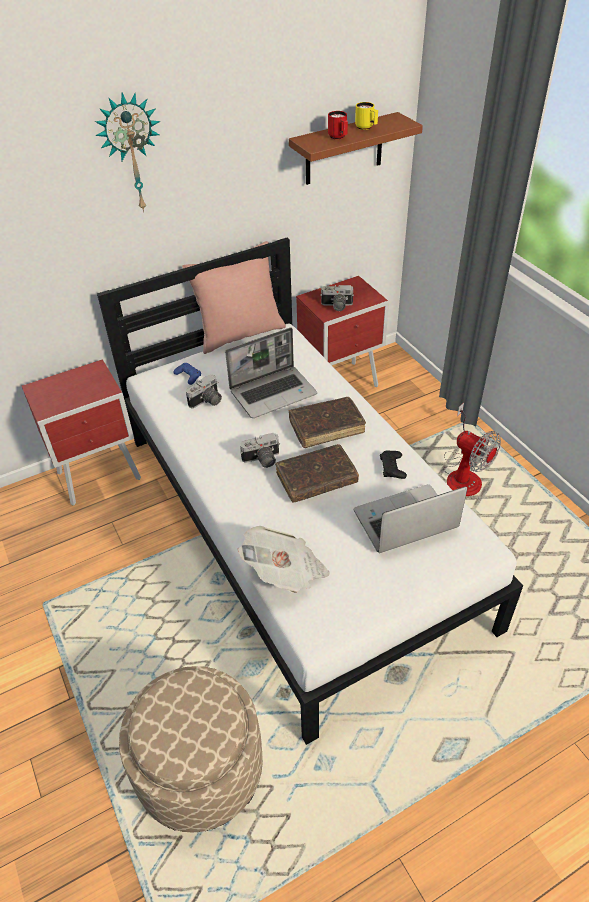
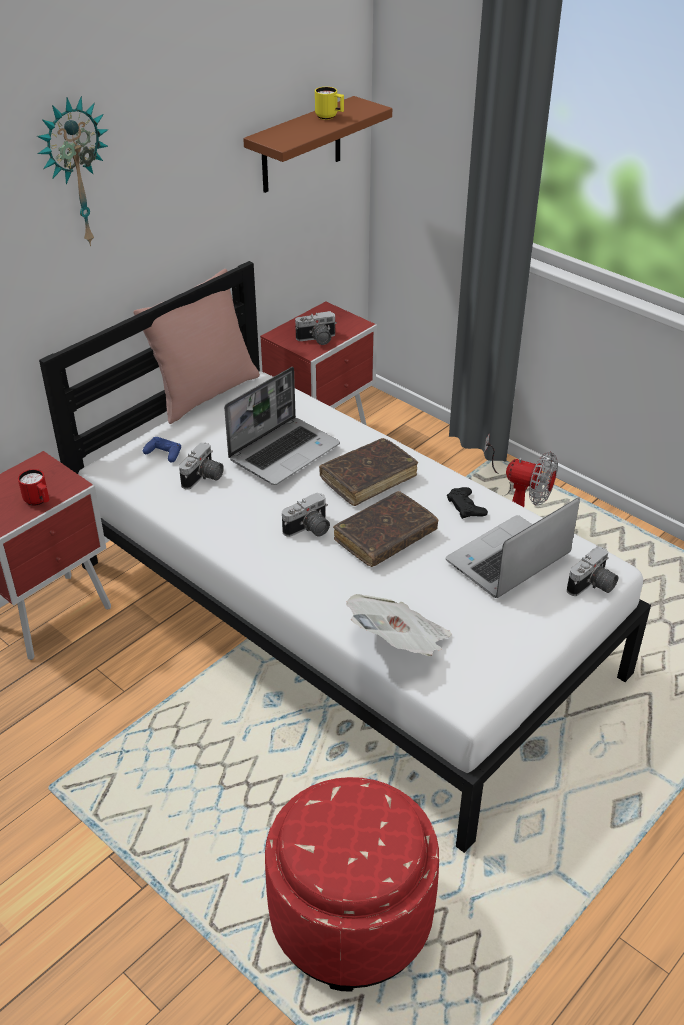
camera: 20 degrees left, 5 degrees down
(200, 770) = (351, 918): beige ottoman -> red ottoman
(338, 137) = (304, 131): red mug -> red mug (38, 501)
(465, 562) = (593, 586): none -> camera

